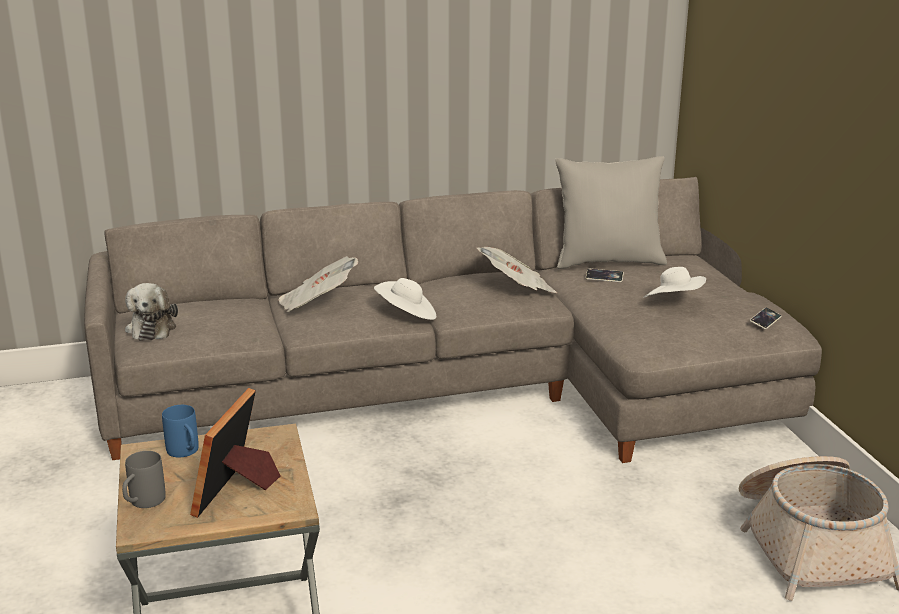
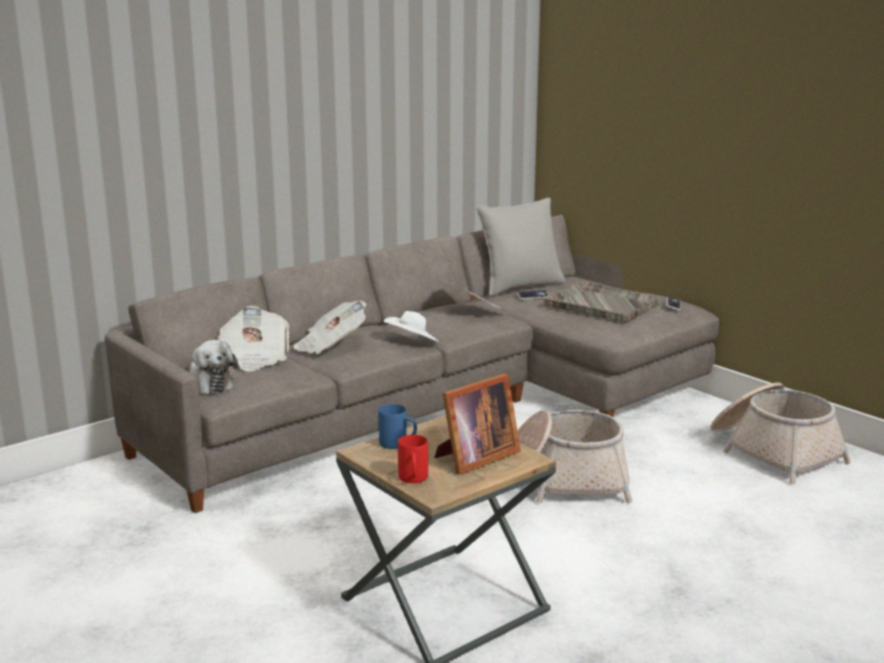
camera: 25 degrees left, 5 degrees down
(143, 503) = (413, 480): grey mug -> red mug
(223, 305) = (255, 358): none -> newspaper
(237, 491) = (474, 458): picture frame -> picture frame turned 120 degrees counterclockwise
(503, 519) = (561, 481): none -> basket
(673, 302) = (601, 304): white hat -> grey tray

